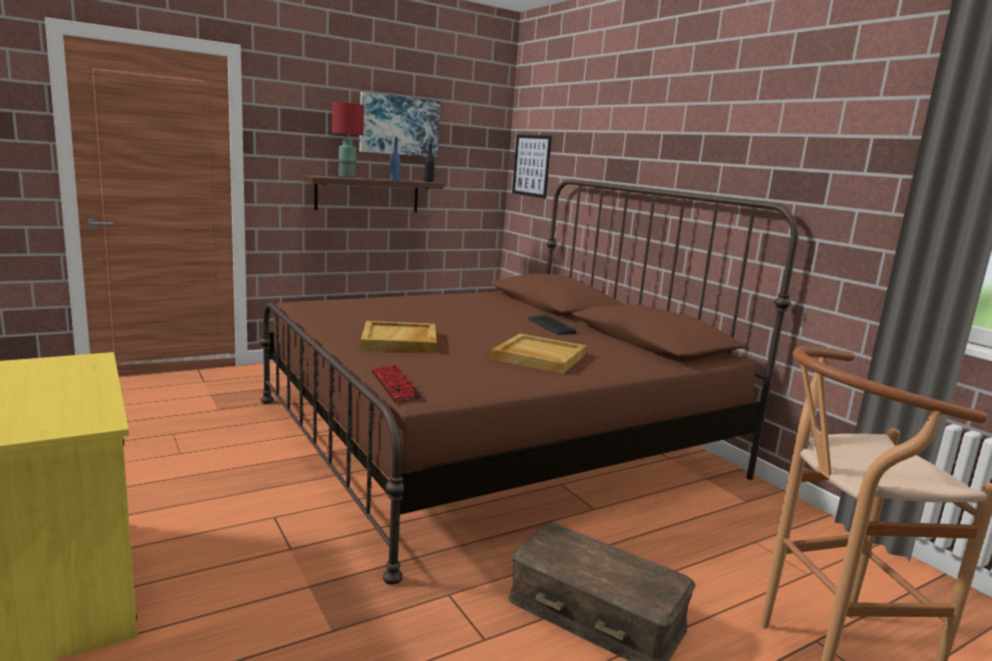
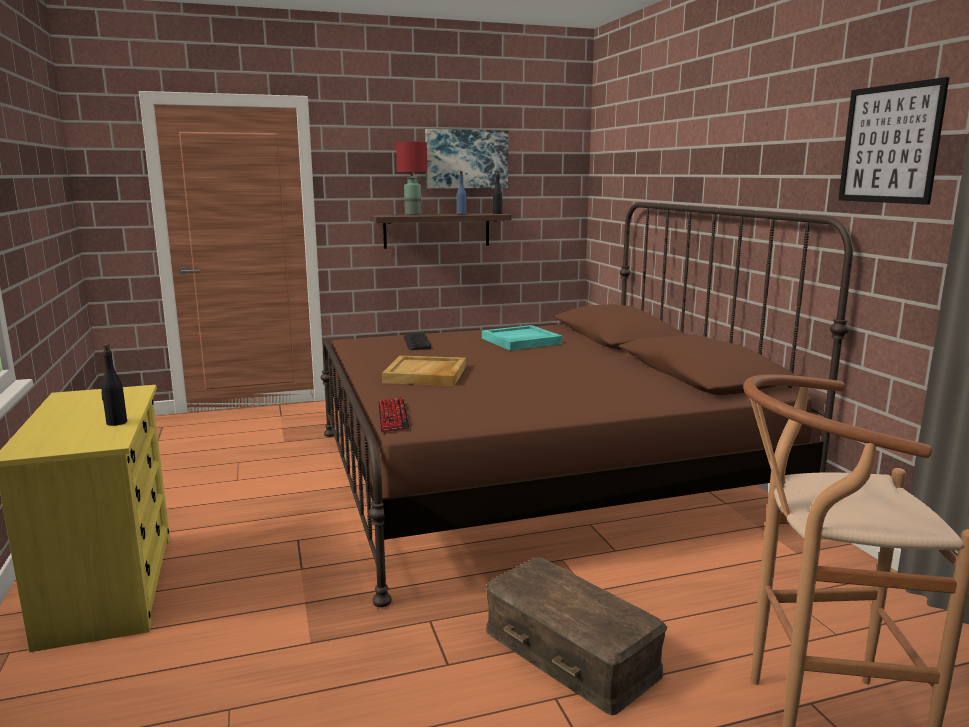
camera: 15 degrees right, 0 degrees up
(93, 398) = (116, 423): none -> black bottle
(470, 307) = (521, 341): none -> turquoise tray
(531, 165) = (607, 190): picture -> picture (890, 144)
(538, 357) = (557, 390): beige tray -> none
(551, 326) = (595, 359): keyboard -> keyboard (416, 343)

